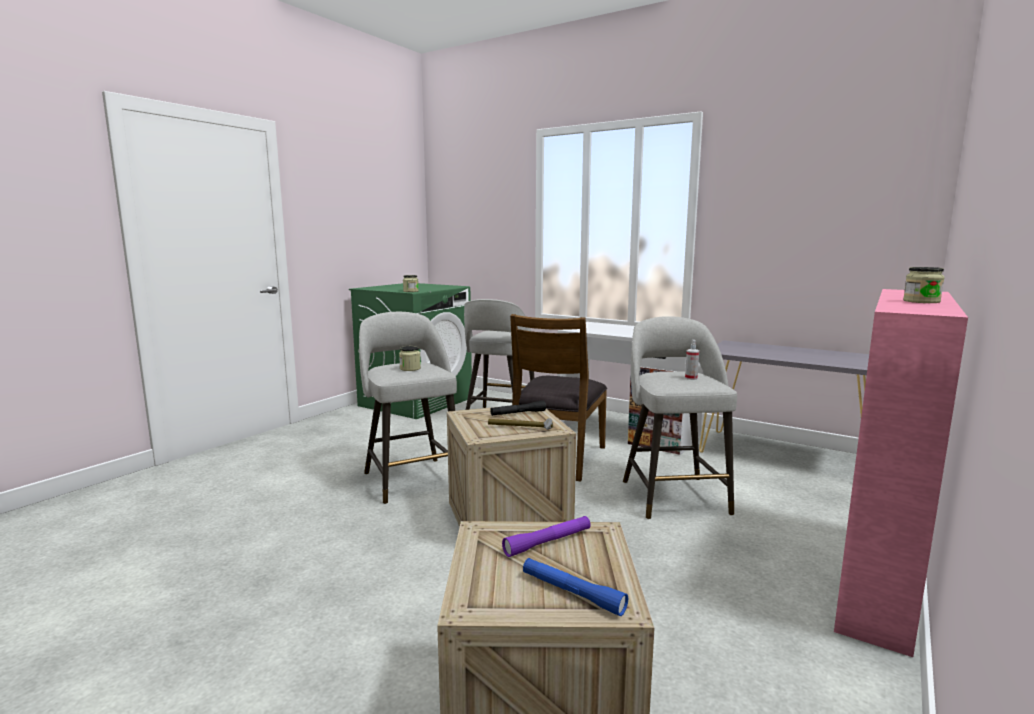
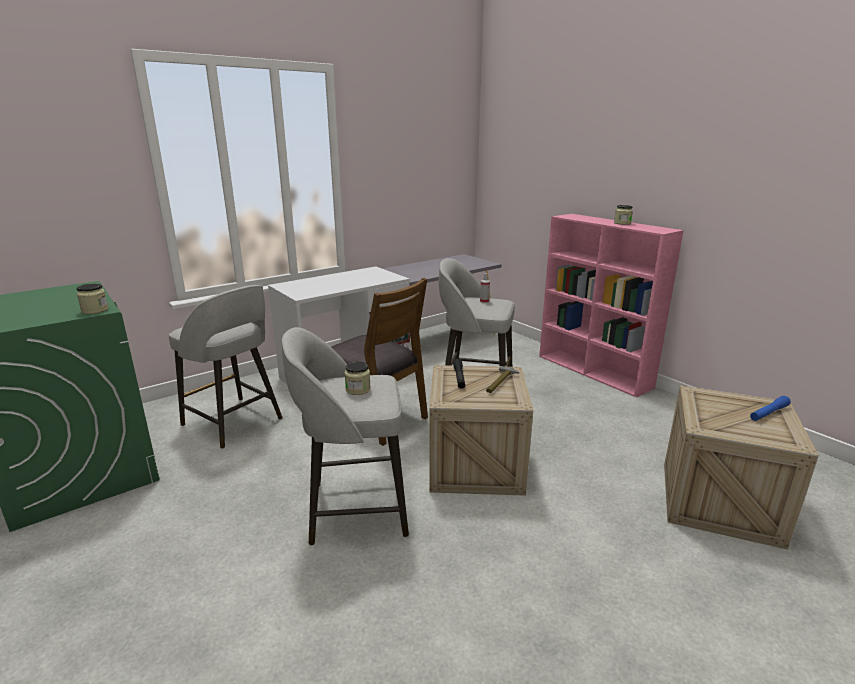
camera: 70 degrees left, 10 degrees up
(548, 542) = (712, 409): purple flashlight -> none

